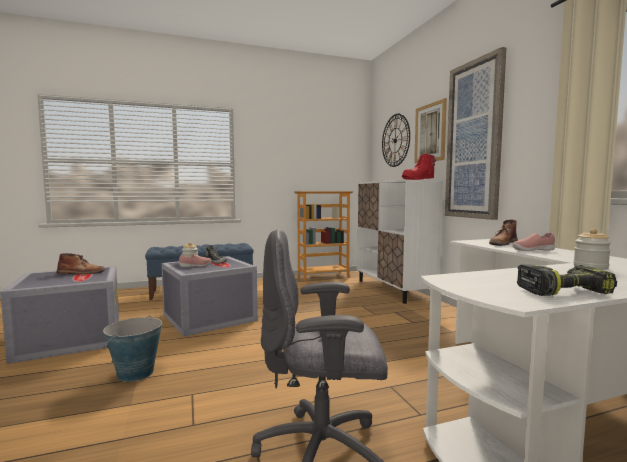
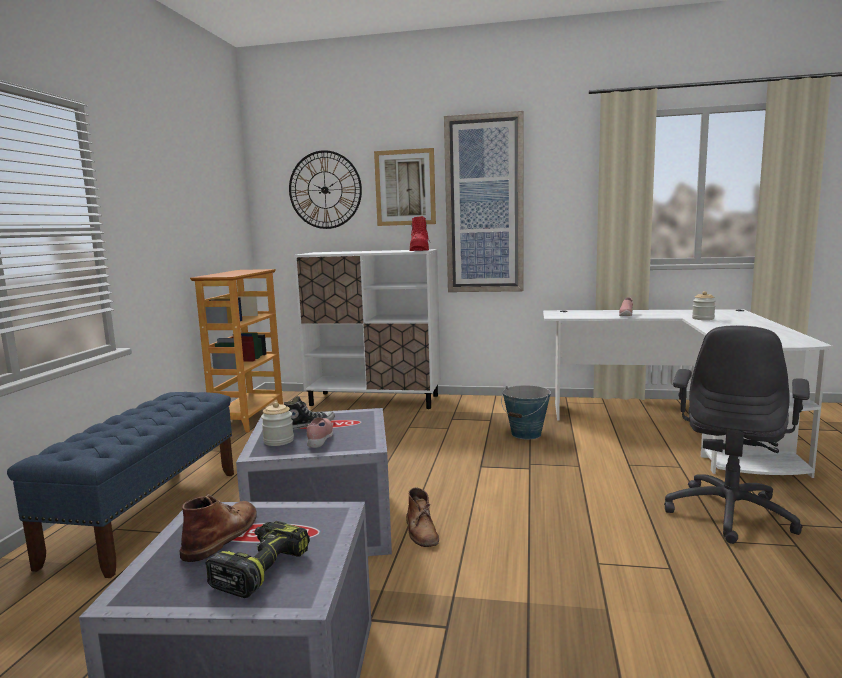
camera: 60 degrees left, 5 degrees up
(135, 373) = (509, 603): bucket -> bucket (526, 434)
(503, 243) = (581, 312): brown boot -> brown boot (421, 531)
(563, 291) = (780, 333): power drill -> power drill (260, 568)

